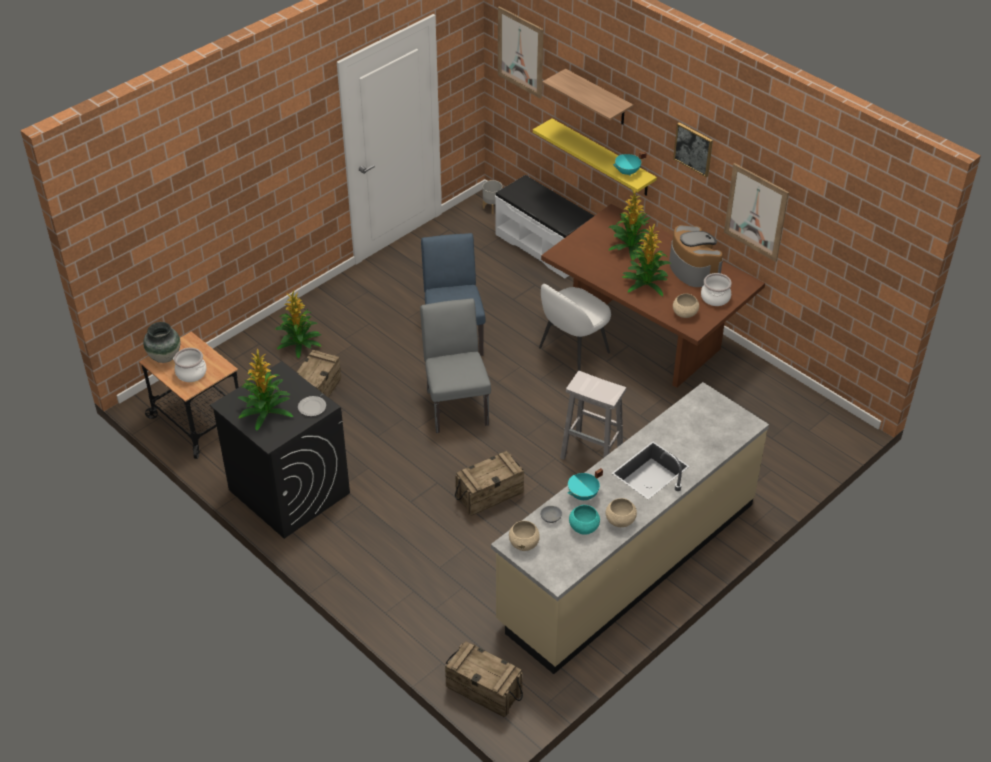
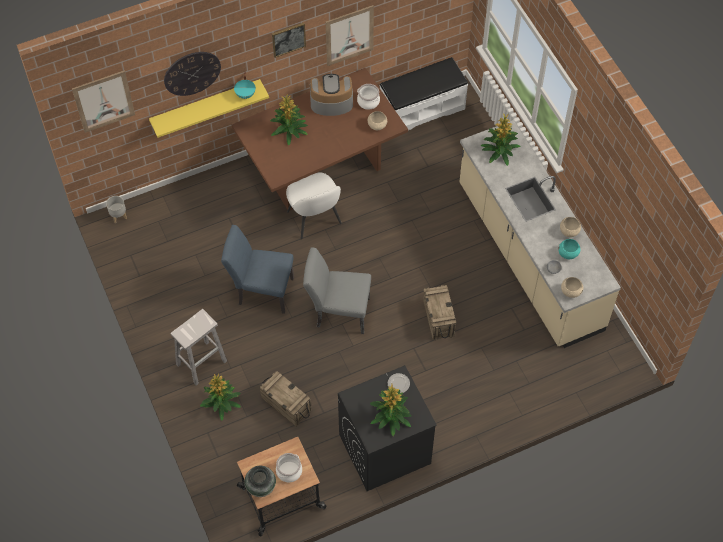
camera: 70 degrees left, 15 degrees up
(484, 690) = (605, 374): crate -> none
(544, 246) = (186, 196): white bench -> white bench (421, 109)
(583, 495) = (540, 244): turquoise cooking pot -> none
(592, 454) = (424, 243): white stool -> white stool (202, 362)
(598, 98) = (192, 73): shelf -> wall clock
(646, 282) = (333, 135): potted plant -> potted plant (499, 150)

